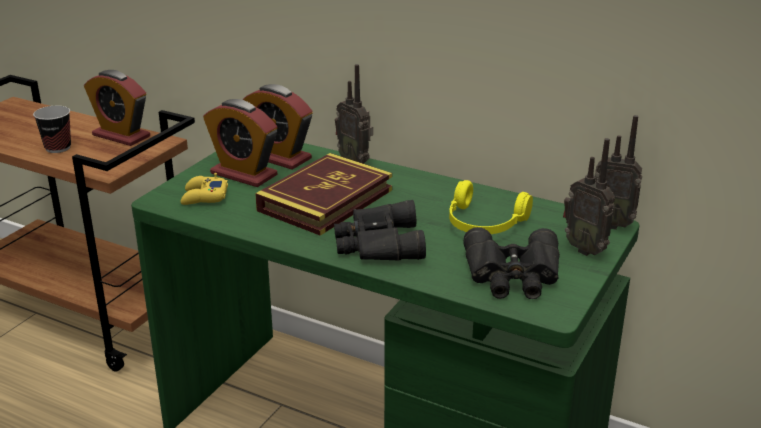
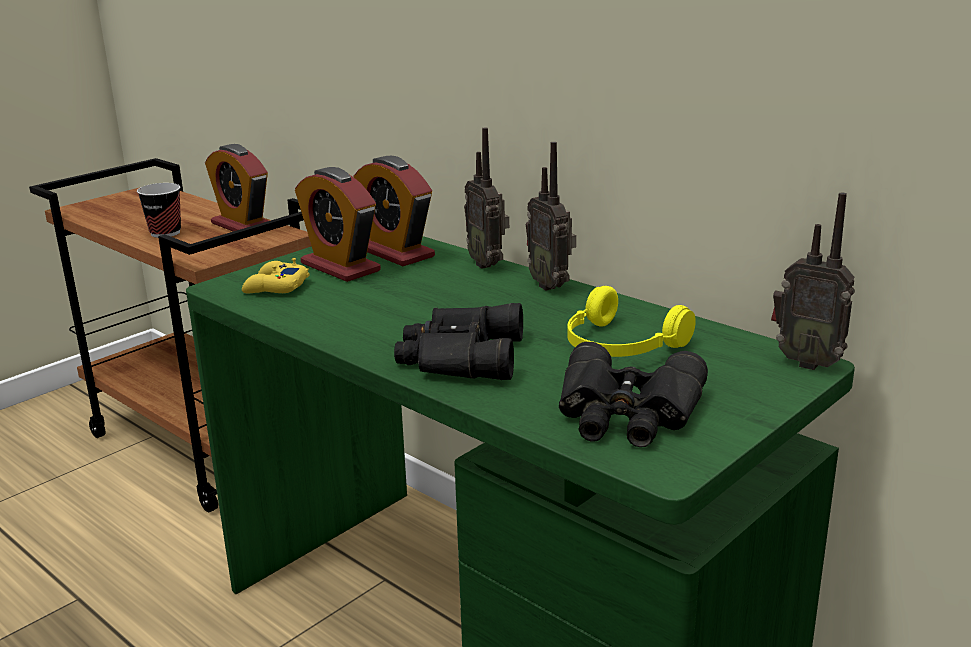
camera: 15 degrees right, 5 degrees down
(325, 200) = (422, 302): book -> none
(586, 249) = (756, 390): radio -> radio (551, 285)

